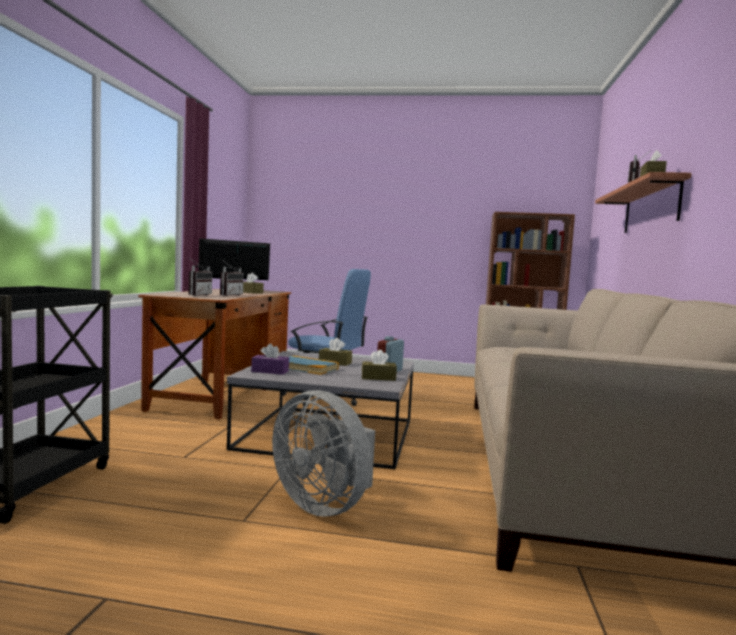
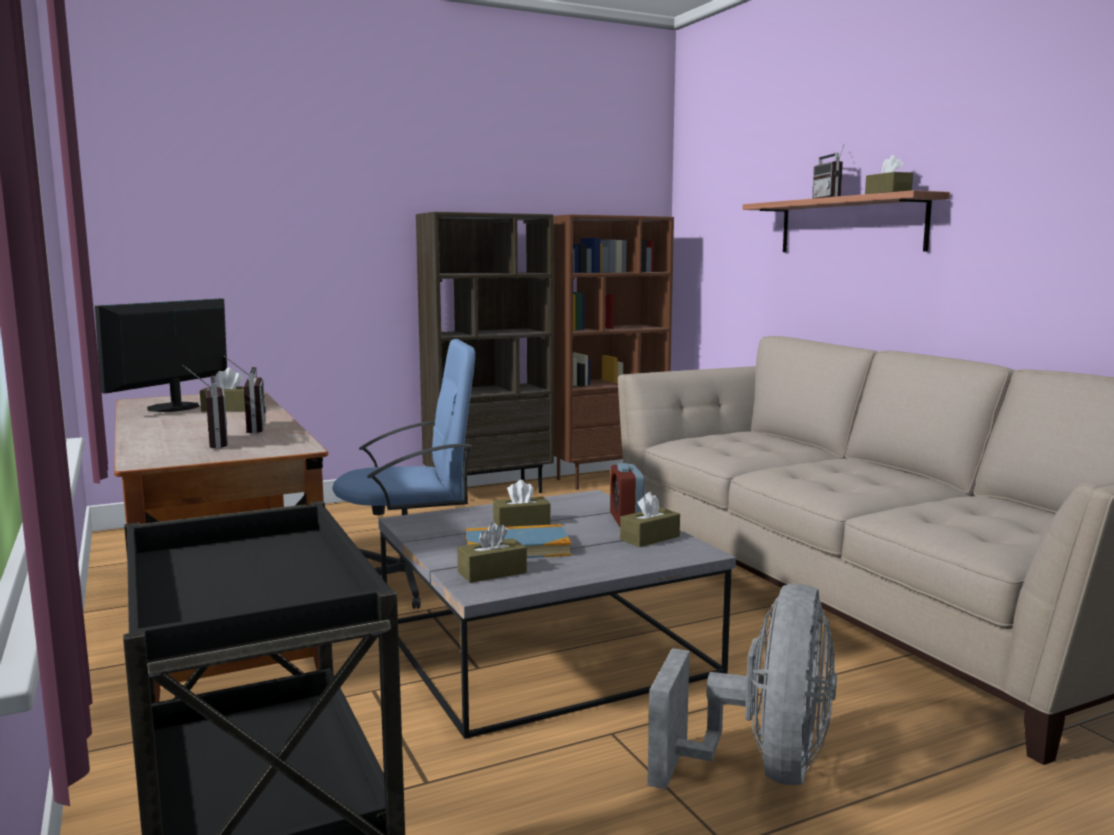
camera: 35 degrees left, 5 degrees up
(270, 371) = (492, 572): purple tissue box -> brown tissue box
(324, 505) = (762, 768): grey fan -> grey fan turned 75 degrees counterclockwise
(436, 377) = (489, 492): none -> brown bookcase

